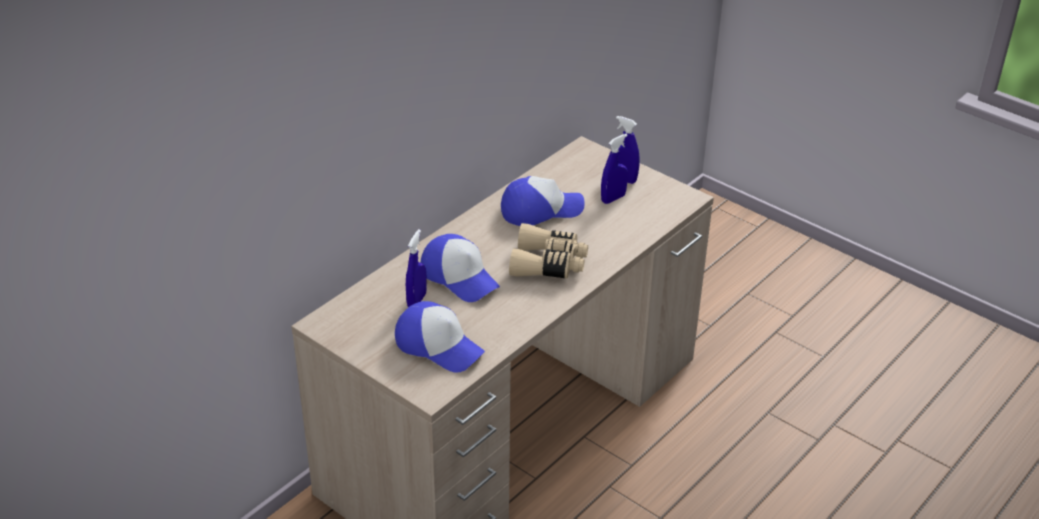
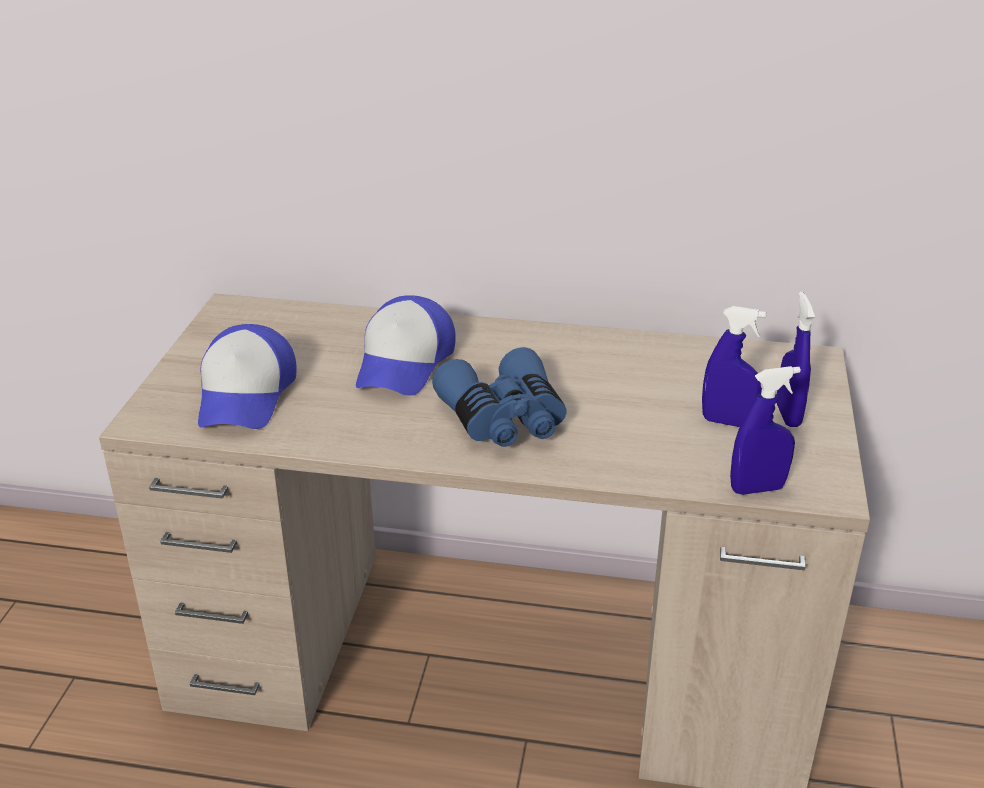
camera: 60 degrees right, 5 degrees down
(417, 300) = (327, 350): blue spray bottle -> blue spray bottle (757, 489)
(540, 209) = (622, 372): cap -> none
(549, 264) = (504, 419): beige binoculars -> blue binoculars

